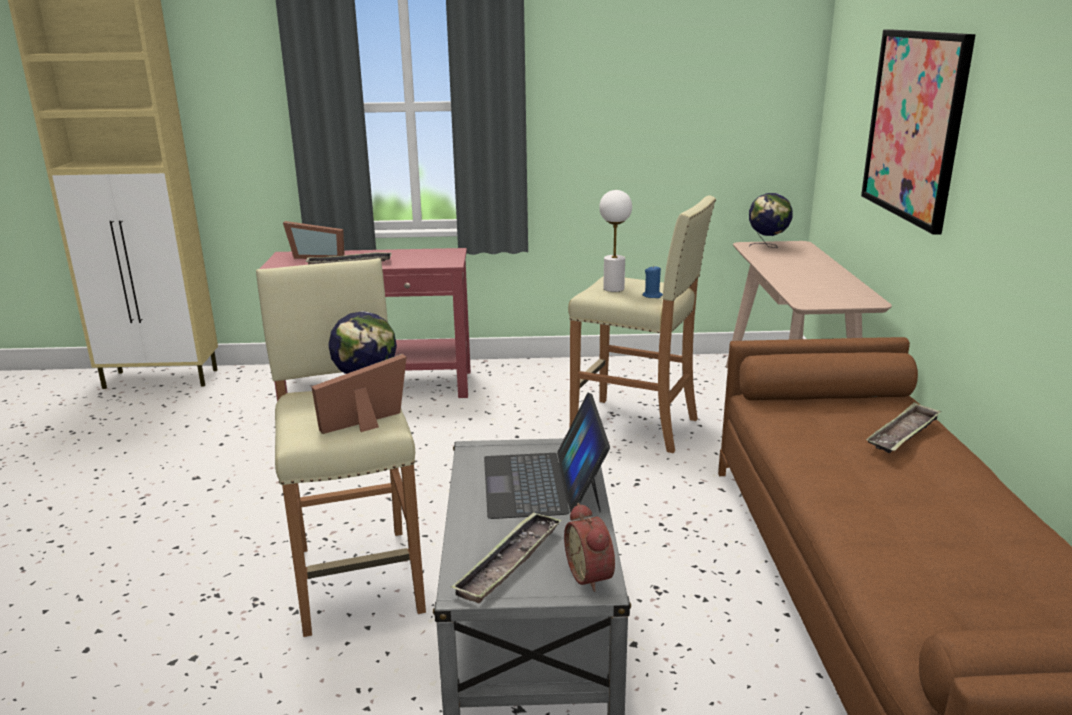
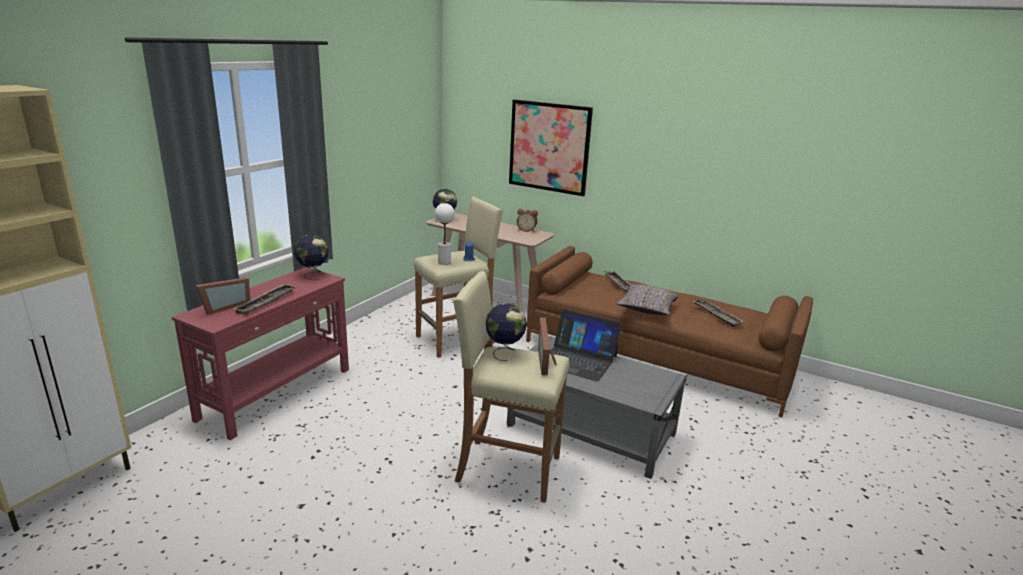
camera: 60 degrees left, 0 degrees up
(448, 255) = (313, 275): none -> globe
(509, 562) = (638, 388): tray -> tray (716, 315)
(592, 575) = (662, 375): alarm clock -> alarm clock (526, 230)
(840, 489) = (646, 310): none -> grey pillow

